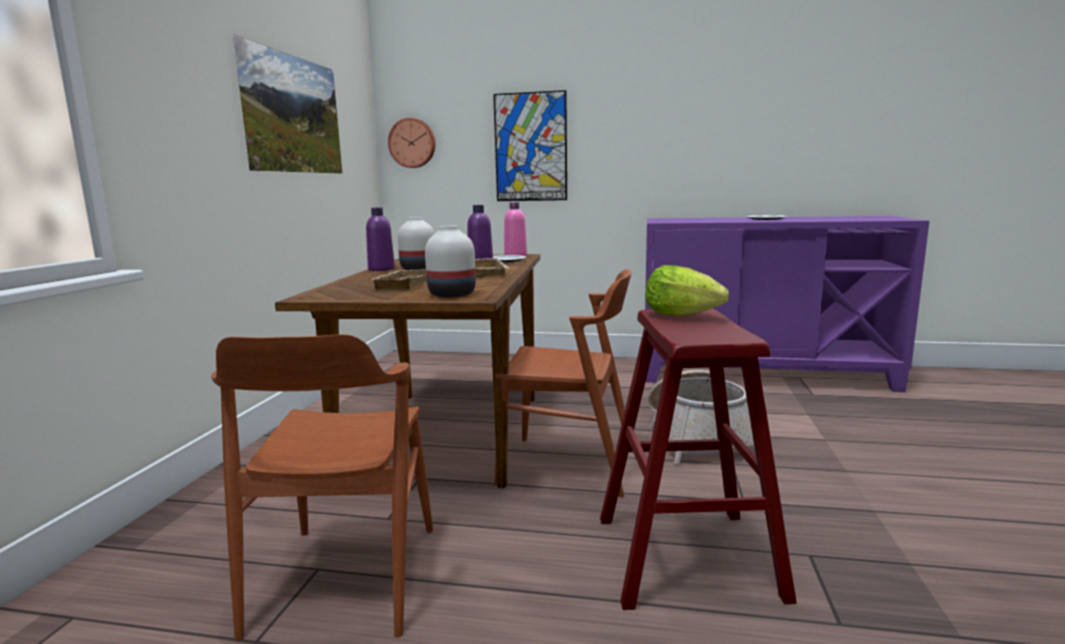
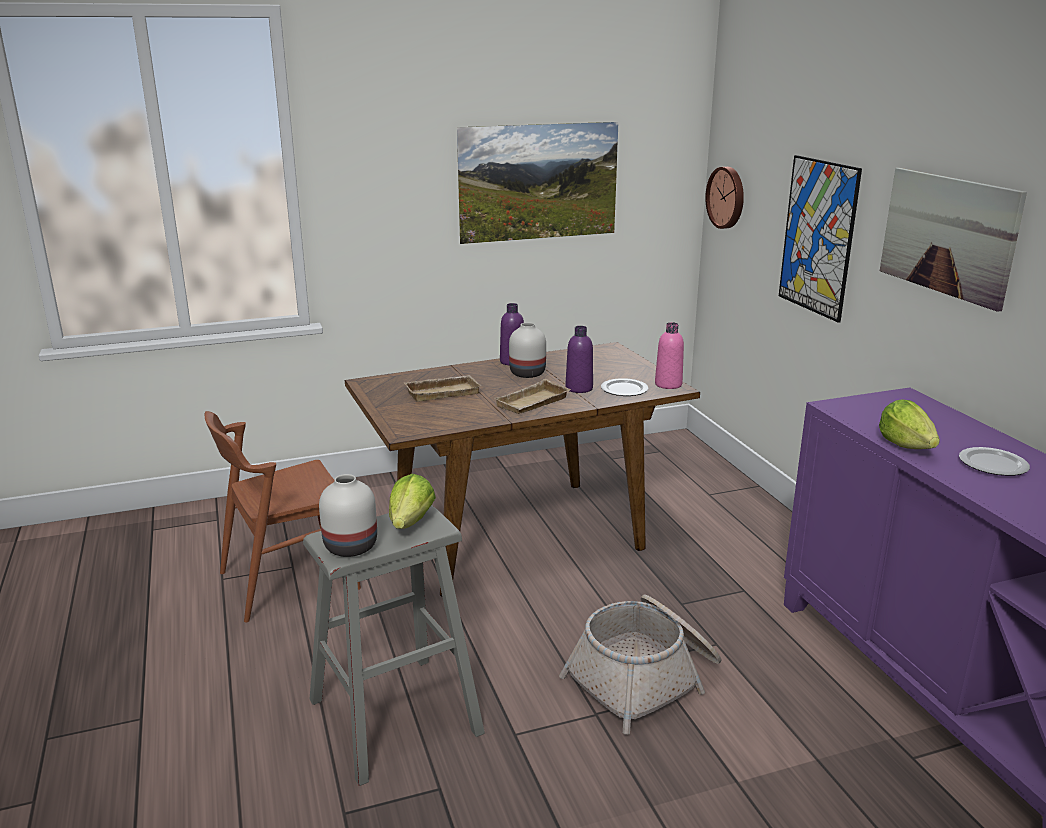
camera: 60 degrees right, 10 degrees up
(453, 294) = (409, 422): white vase -> white vase (350, 547)
(568, 465) = (507, 615): brown chair -> none
(653, 116) = (948, 235): none -> picture
(686, 556) = (395, 716): red stool -> grey stool
(731, 221) = (906, 445): none -> lettuce

